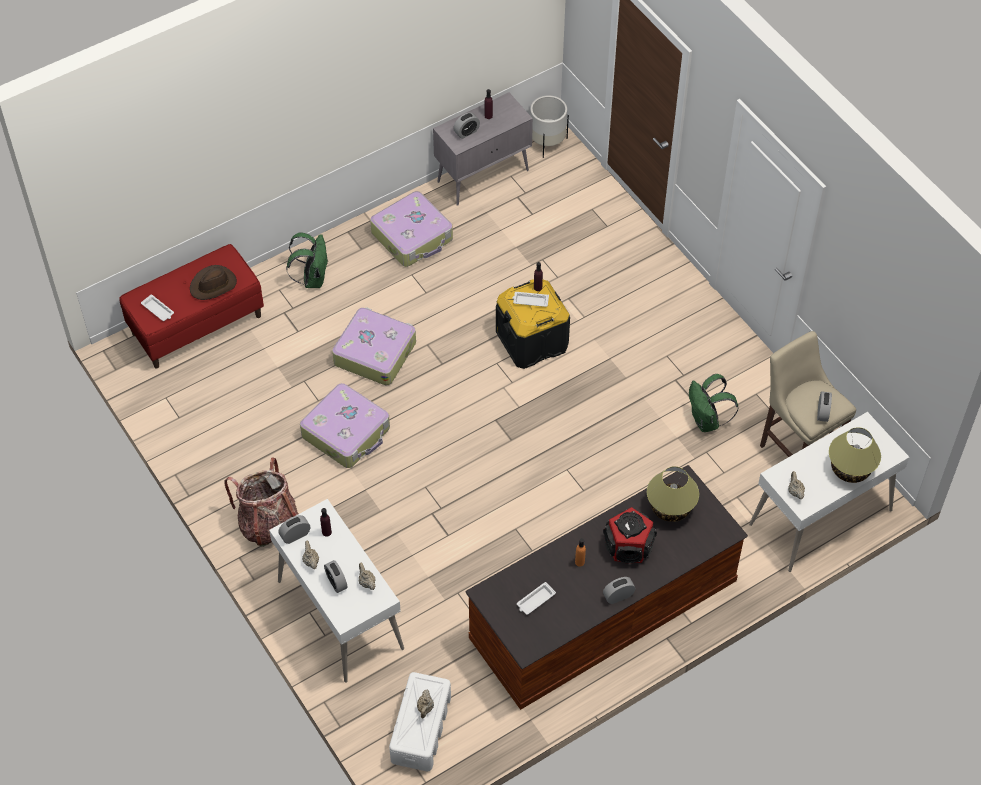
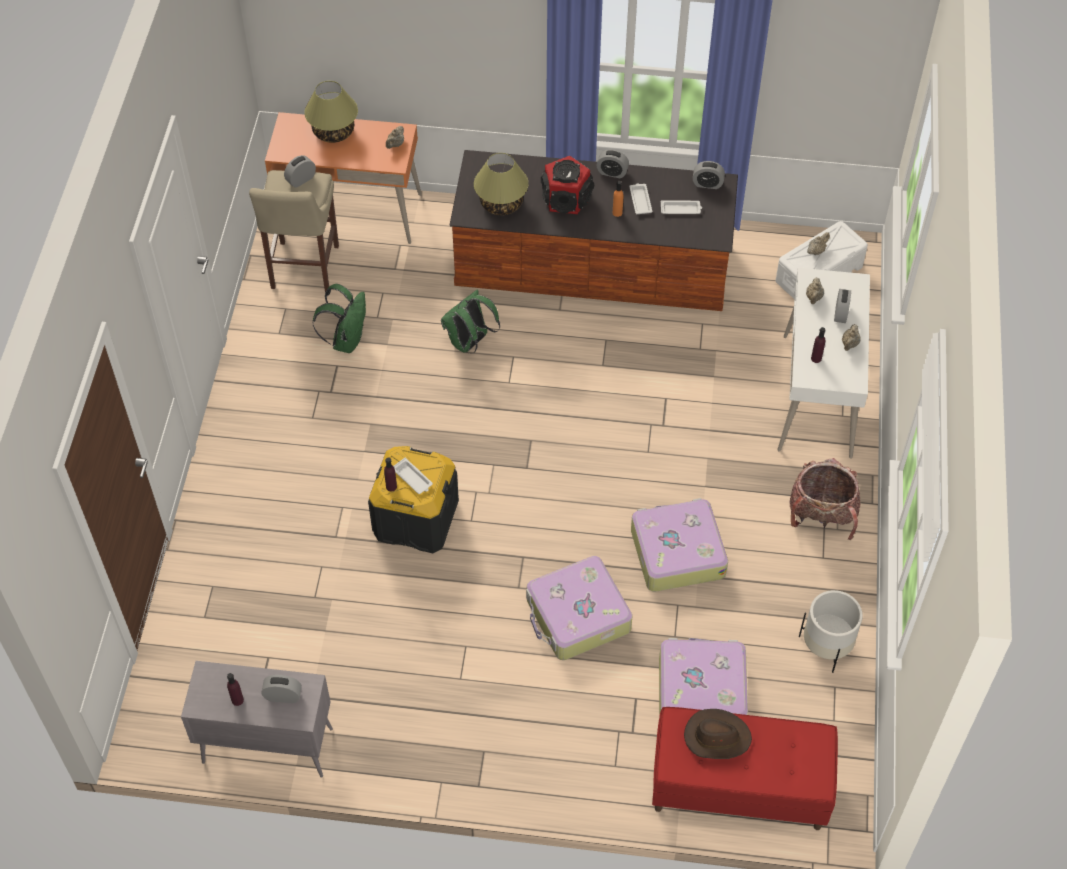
camera: 140 degrees left, 0 degrees up
(158, 310) = (801, 749): white tray -> white tray (640, 200)
(295, 535) = (847, 373): alarm clock -> alarm clock (707, 184)
(312, 278) = (567, 753): green backpack -> green backpack (469, 343)
(413, 236) = (415, 725): suitcase -> suitcase (700, 690)
(547, 142) = (155, 736): white planter -> white planter (826, 646)
(821, 518) = (350, 212): white desk -> orange desk

